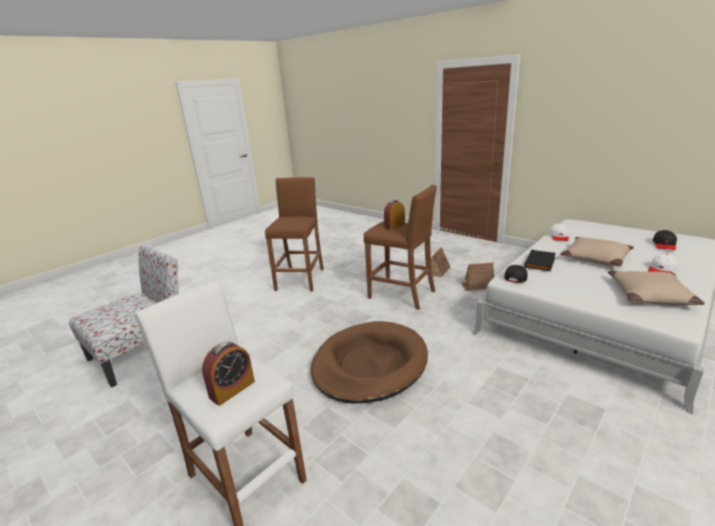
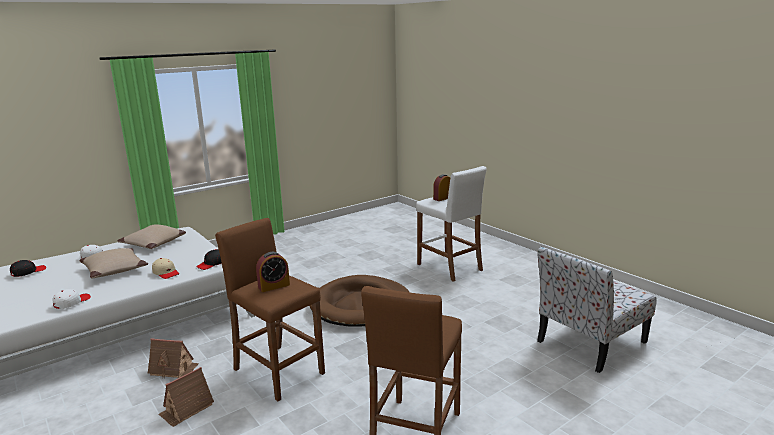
camera: 170 degrees left, 5 degrees down
(540, 263) = (166, 273): black book -> beige cap

